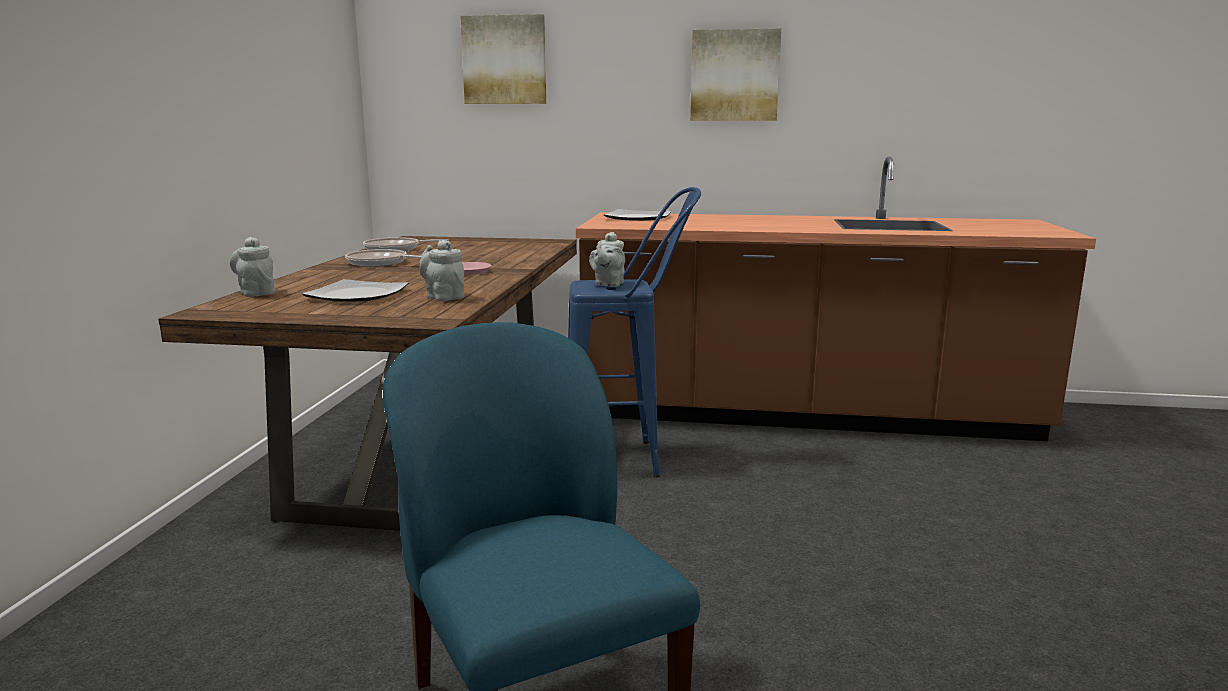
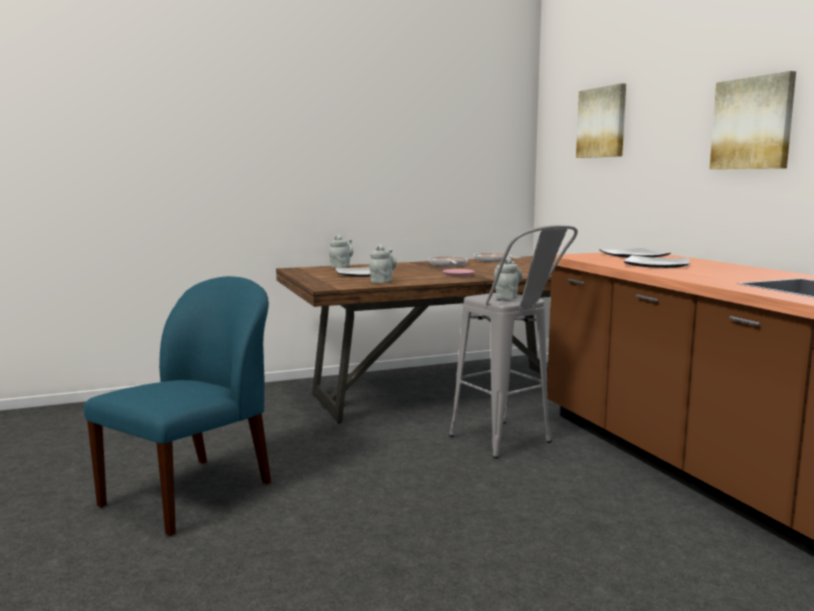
camera: 60 degrees right, 5 degrees down
(608, 284) = (507, 297): grey teapot -> grey teapot turned 120 degrees clockwise
(629, 460) = (510, 444): blue stool -> grey stool
(711, 223) = (655, 265): none -> plate

